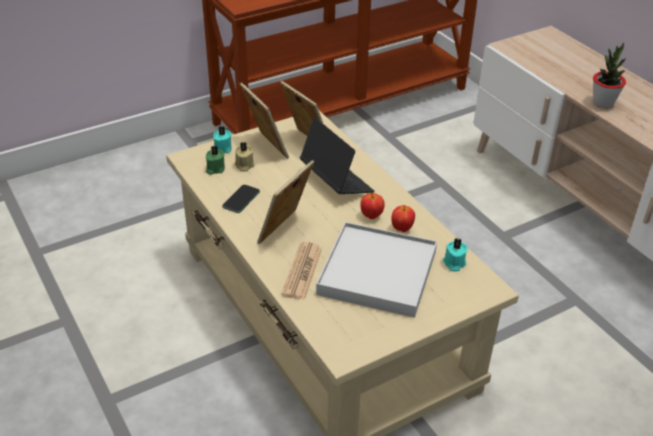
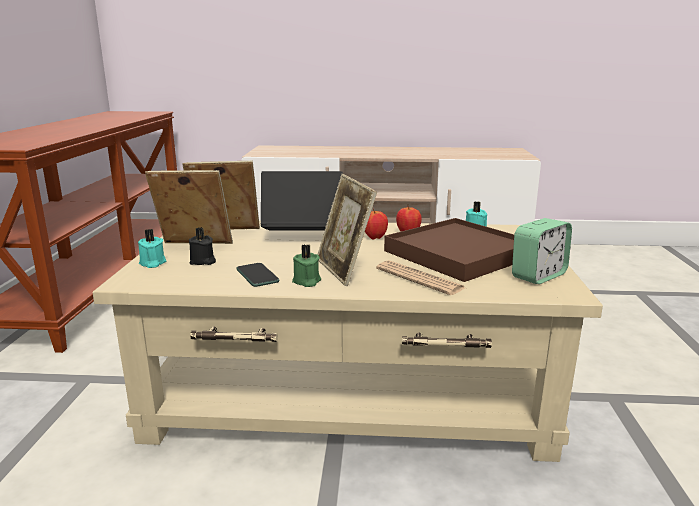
camera: 55 degrees left, 20 degrees down
(215, 169) = (179, 274): green candle -> green candle (306, 281)
(244, 165) = (203, 261): beige candle -> black candle
(367, 330) = (538, 276): none -> alarm clock
(377, 273) = (458, 254): white tray -> brown tray
(603, 103) = (366, 155): potted plant -> none

